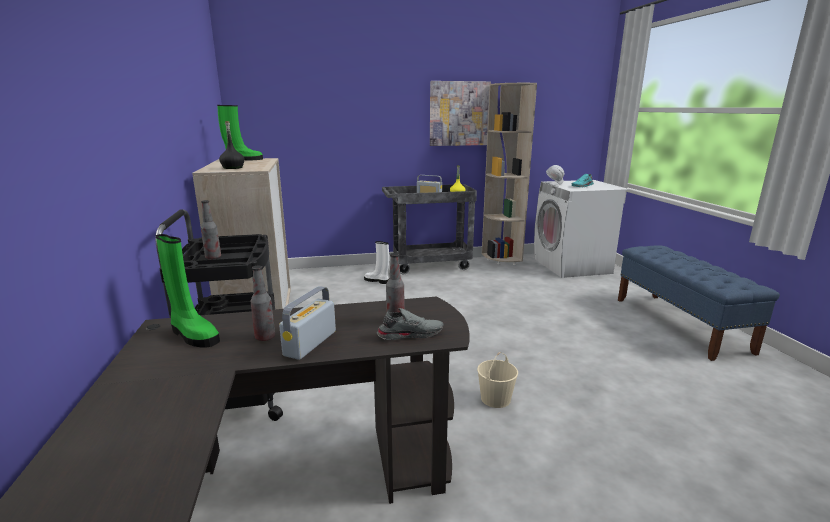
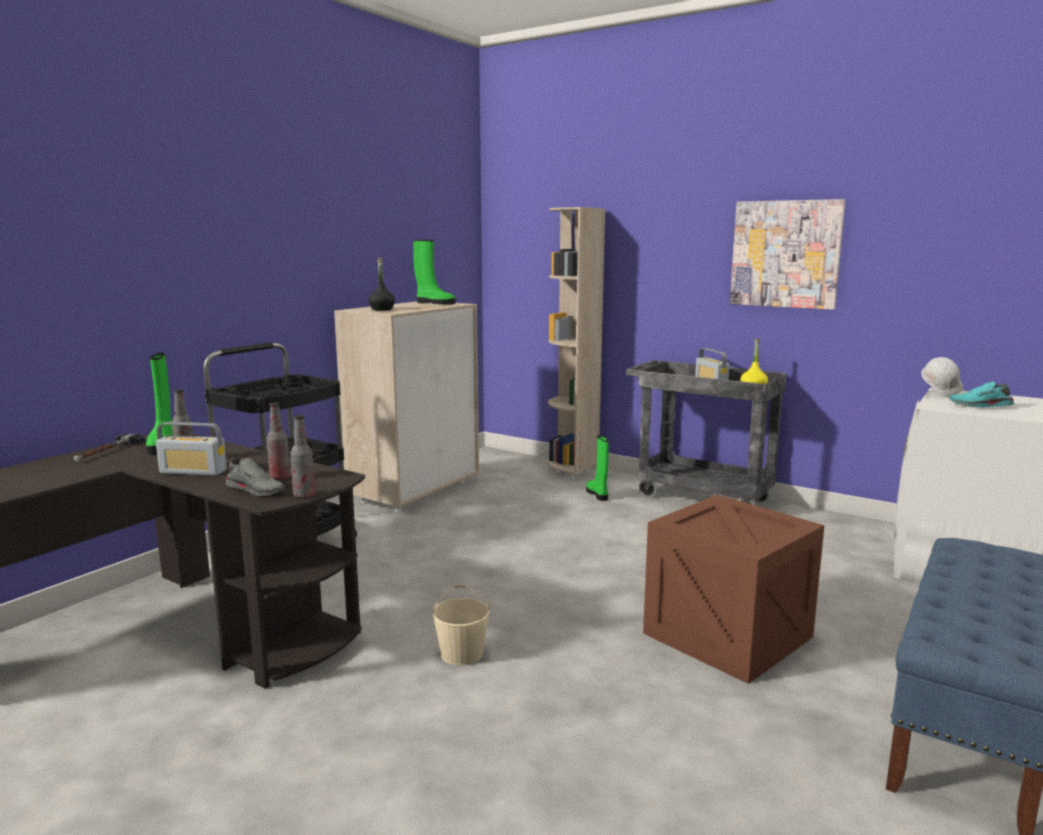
camera: 45 degrees right, 5 degrees down
(149, 363) = (108, 451): none -> hammer
(213, 257) = (270, 392): bottle -> bottle (304, 496)
(310, 343) = (193, 471): radio -> radio turned 150 degrees counterclockwise
(377, 281) = (598, 494): white boot -> green boot
(502, 261) = (836, 524): beige bookcase -> beige bookcase (569, 470)
(565, 328) = (727, 635): none -> crate

